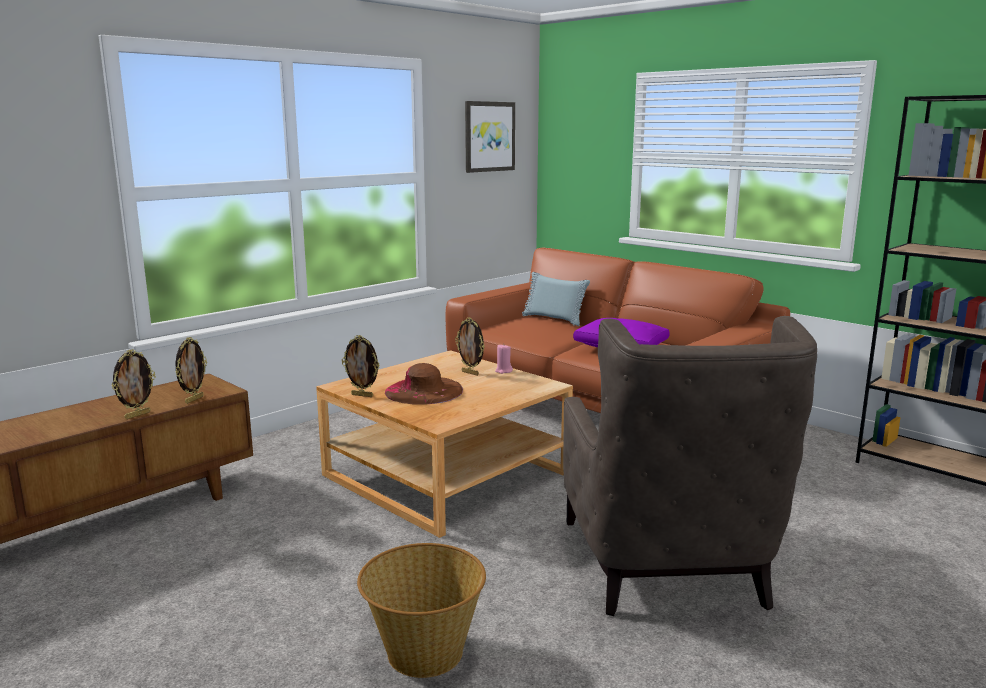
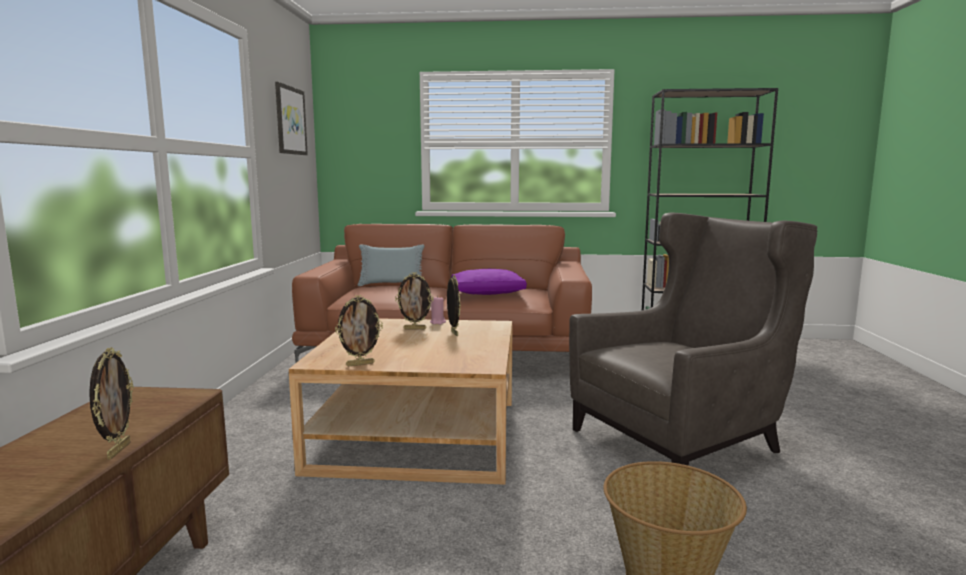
camera: 40 degrees left, 5 degrees down
(193, 399) = (168, 413): picture frame -> picture frame (453, 333)
(423, 391) = (409, 348): brown hat -> none
(667, 569) = (682, 441): grey armchair -> grey armchair turned 75 degrees counterclockwise

